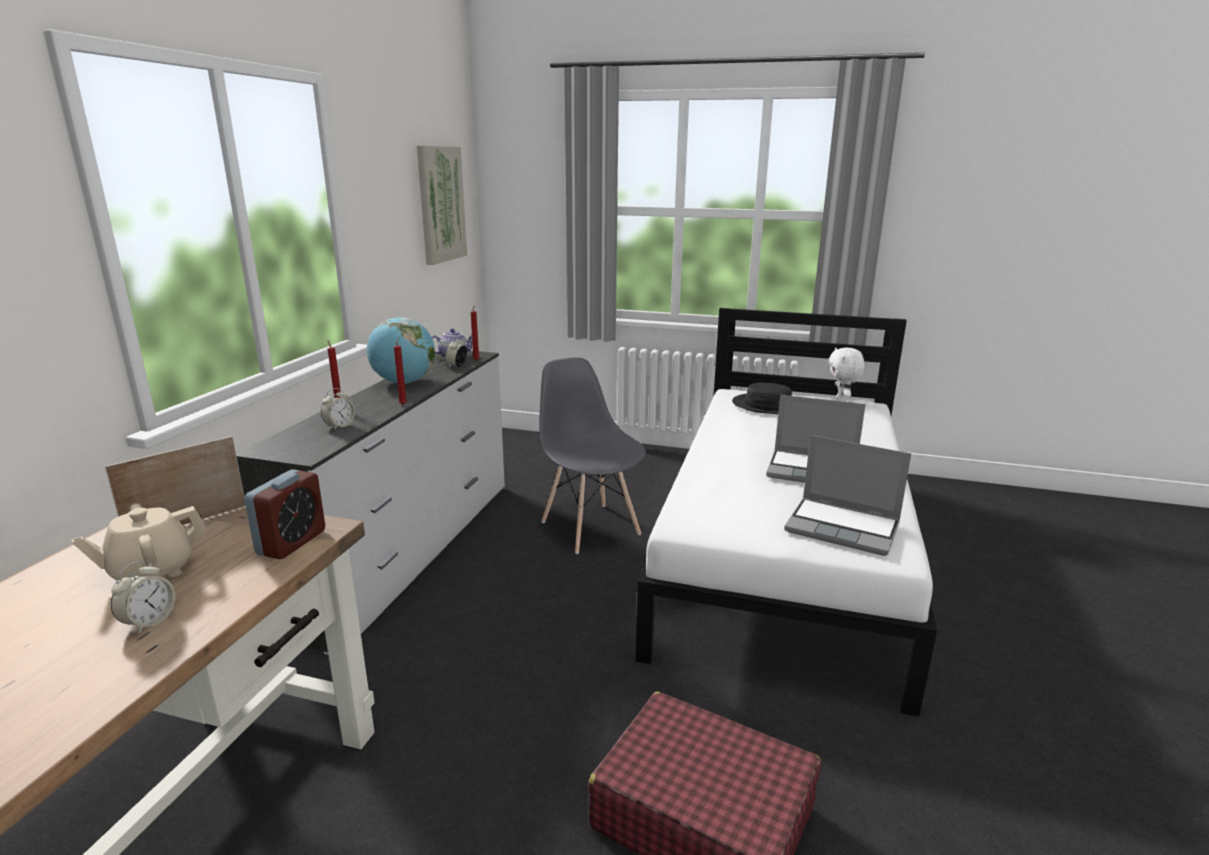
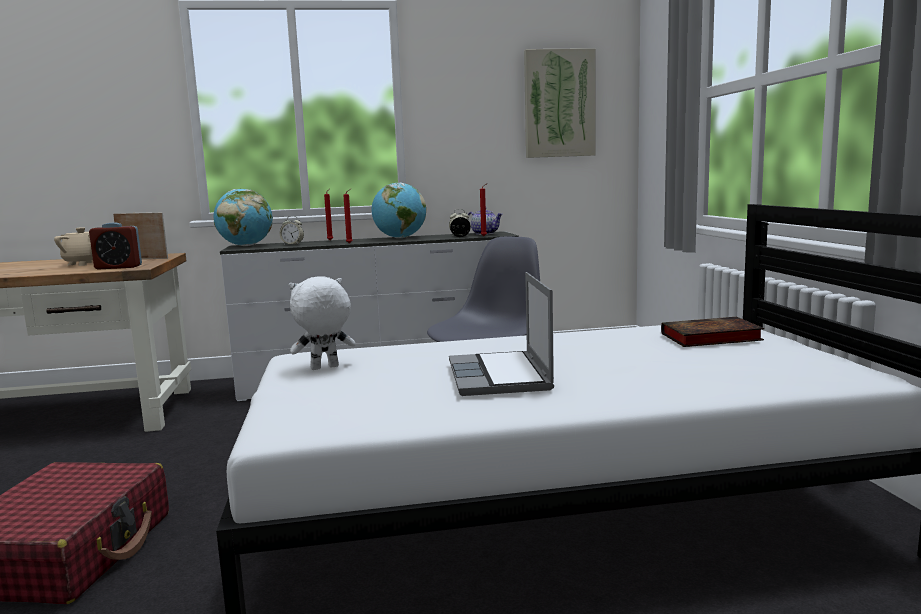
camera: 65 degrees right, 10 degrees down
(149, 622) = (31, 270): alarm clock -> none
(281, 448) = (246, 246): none -> globe
(767, 405) = (709, 338): black hat -> book
(842, 402) = (832, 362): white plush toy -> white plush toy (324, 368)
(844, 527) = (338, 403): laptop -> none

